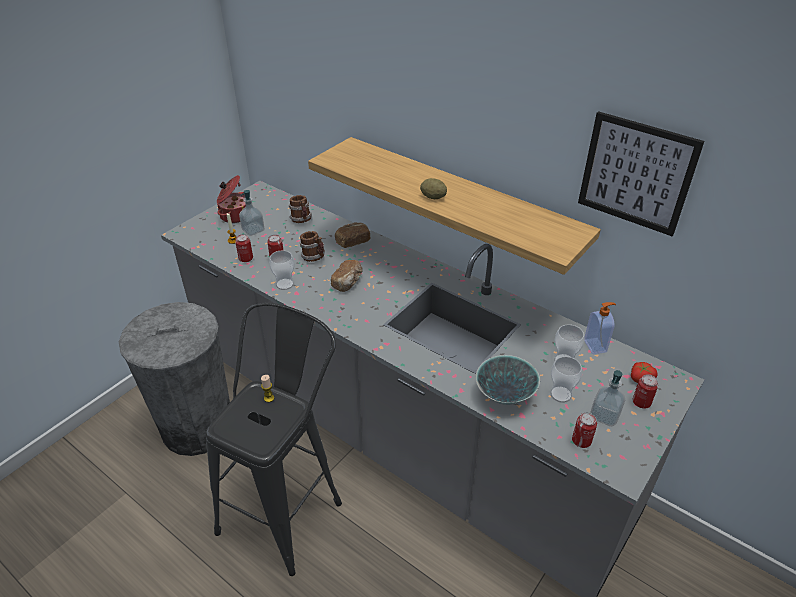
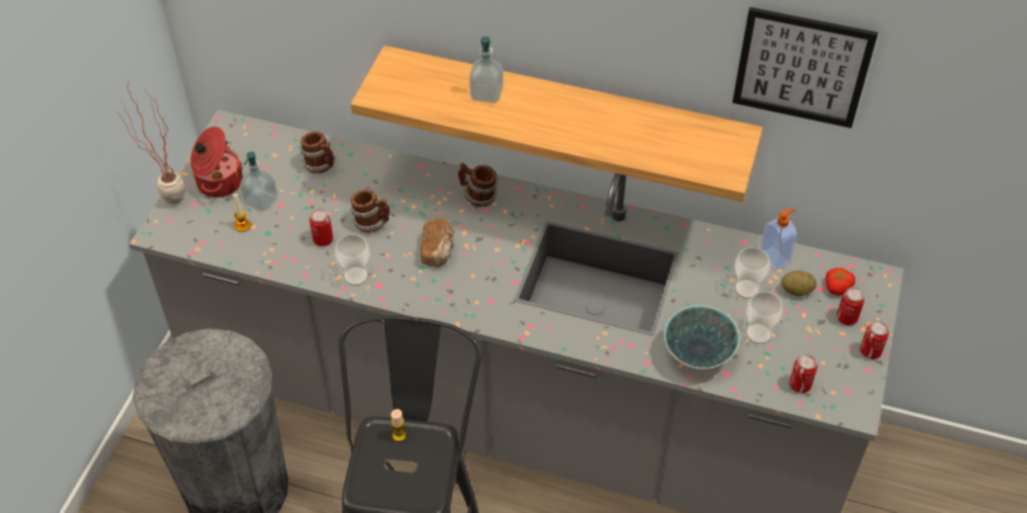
camera: 20 degrees left, 10 degrees up
(197, 218) = (166, 201): none -> potted plant
(246, 259) = (279, 251): can -> can (870, 351)
(352, 241) = (411, 183): bread -> none
(392, 258) = (478, 197): none -> mug
(433, 197) = (547, 127): potato -> potato (796, 290)
(604, 416) = (813, 346): soap dispenser -> soap dispenser (486, 94)

